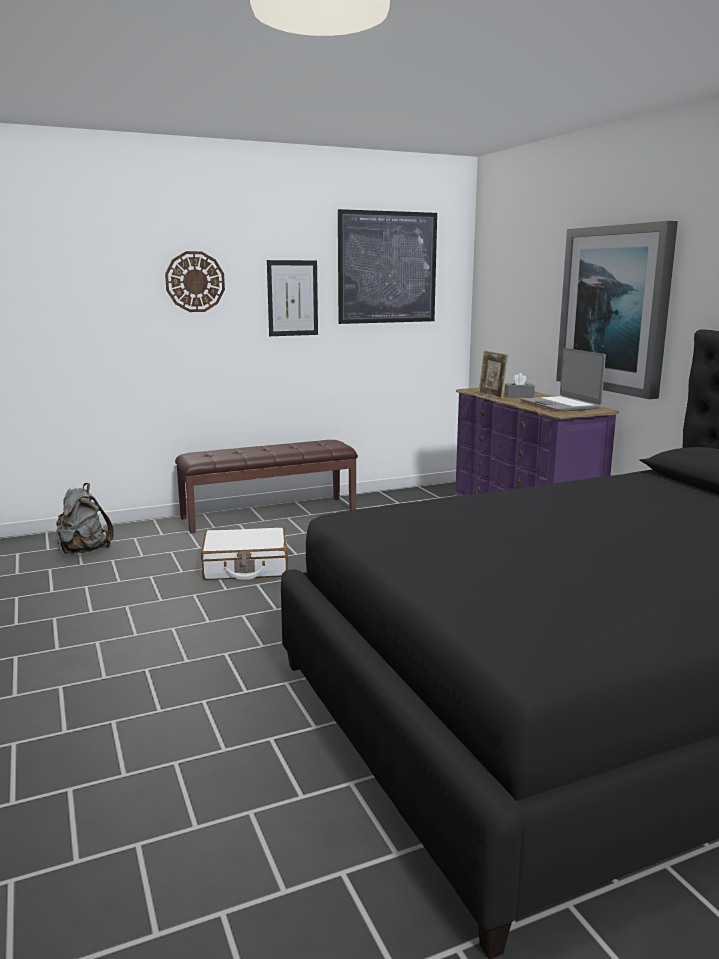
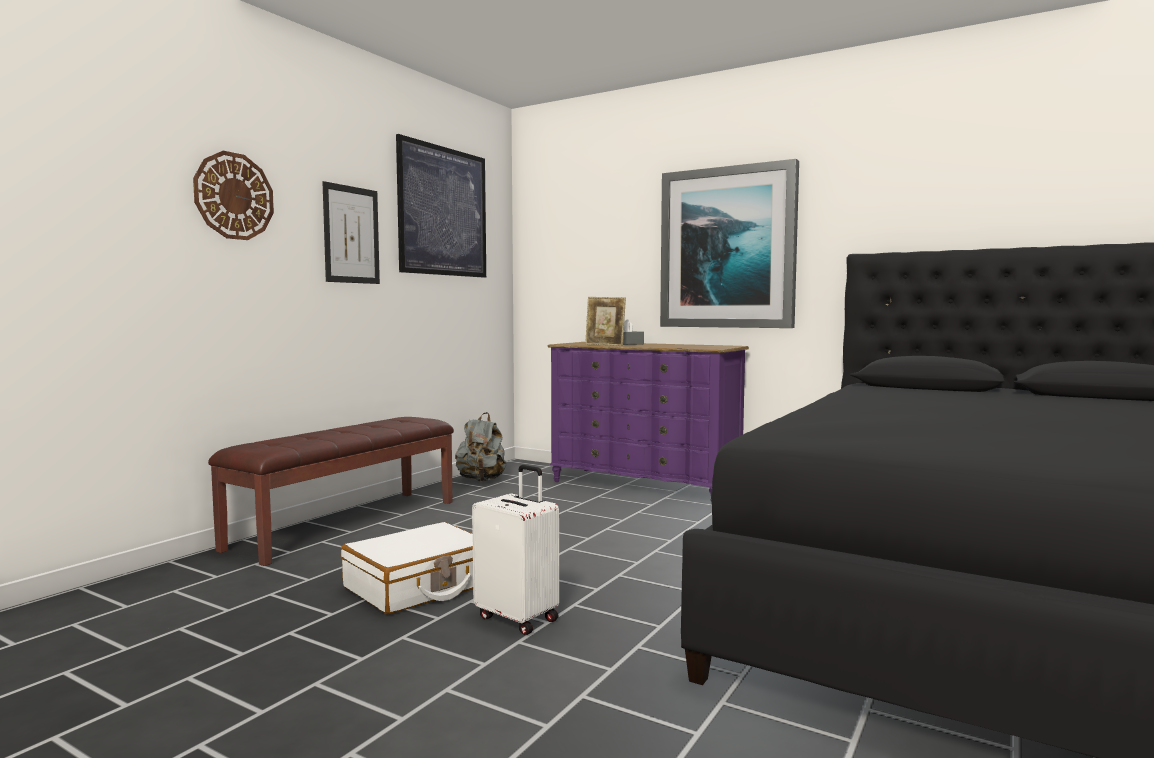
camera: 35 degrees left, 10 degrees down
(84, 551) = (102, 629): grey backpack -> grey backpack (482, 481)
(265, 602) = (518, 618): none -> white suitcase
(560, 405) = (689, 345): laptop -> none

